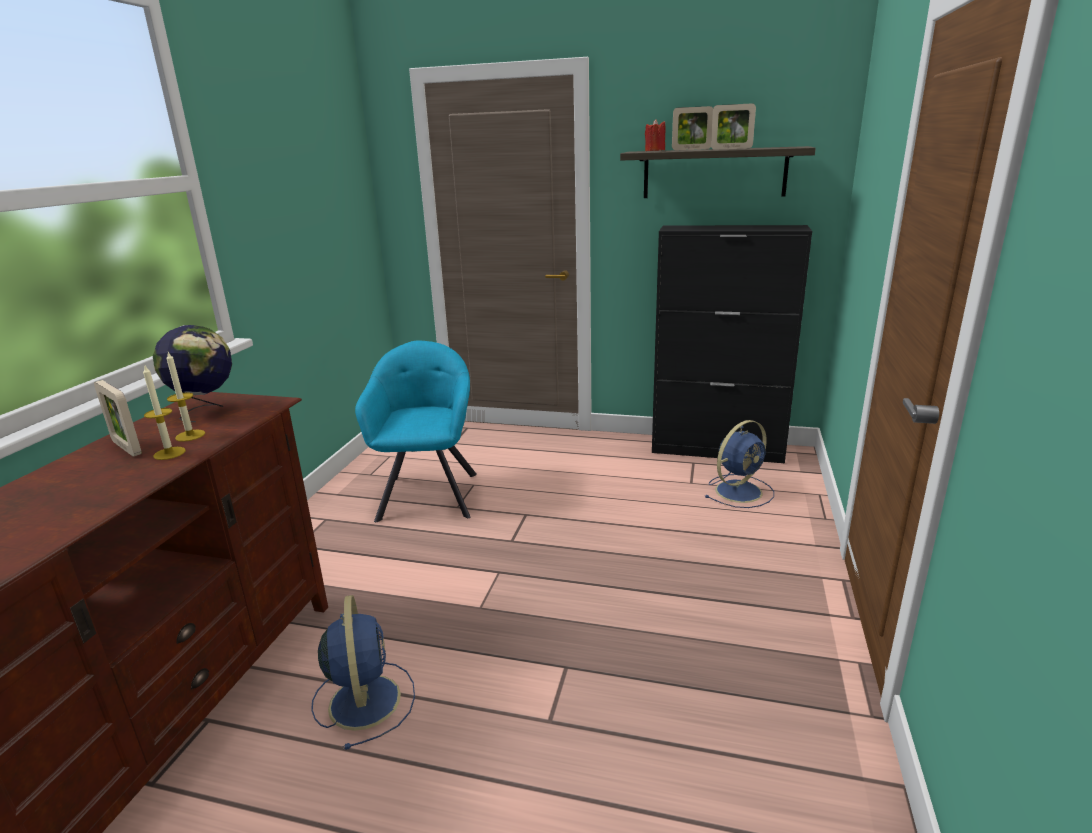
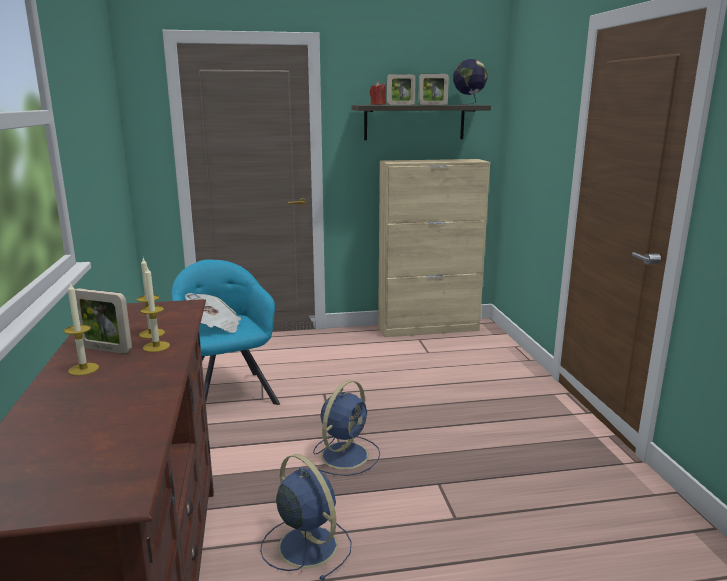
camera: 25 degrees left, 5 degrees down
(76, 469) = (83, 369): none -> candle
(206, 410) = (132, 316): globe -> globe (468, 104)
(406, 419) = (214, 326): none -> newspaper
(717, 449) = (429, 328): black cabinet -> beige cabinet
(740, 491) = (464, 352): blue fan -> blue fan (346, 454)

